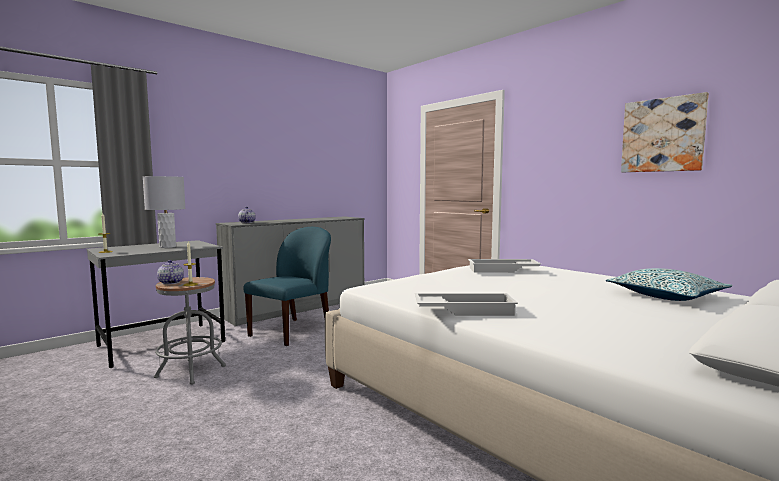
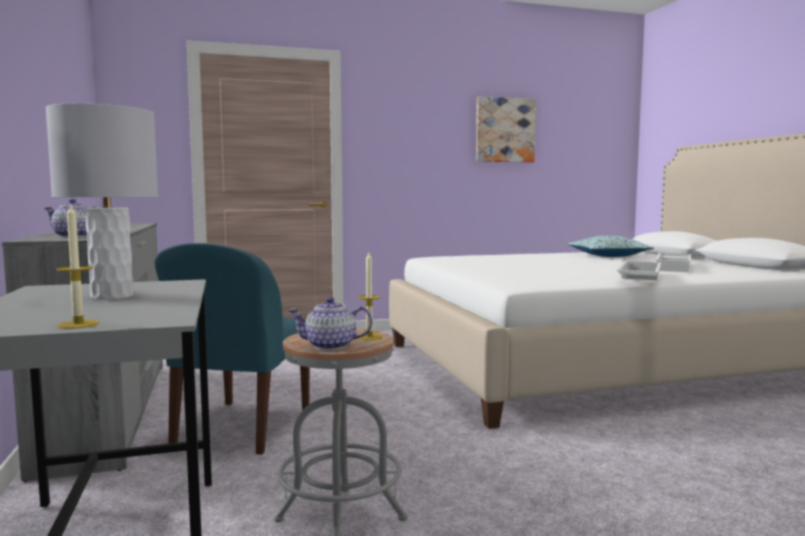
camera: 65 degrees left, 0 degrees up
(292, 331) = (241, 428): blue chair -> blue chair turned 135 degrees counterclockwise
(502, 270) = (489, 259): white tray -> white tray (674, 267)

